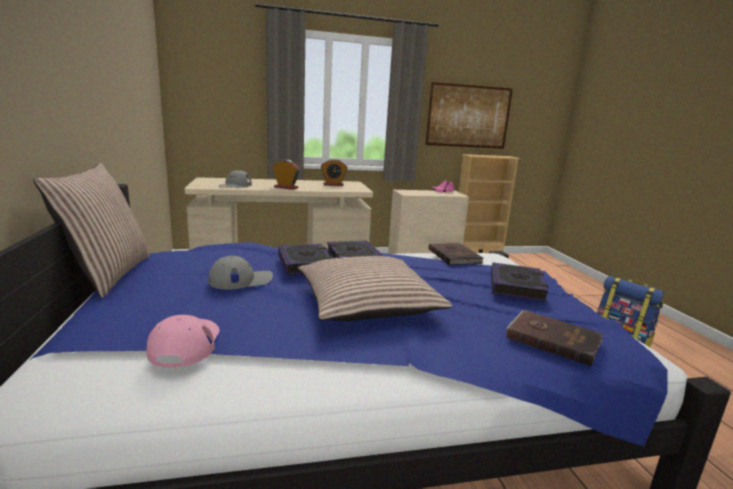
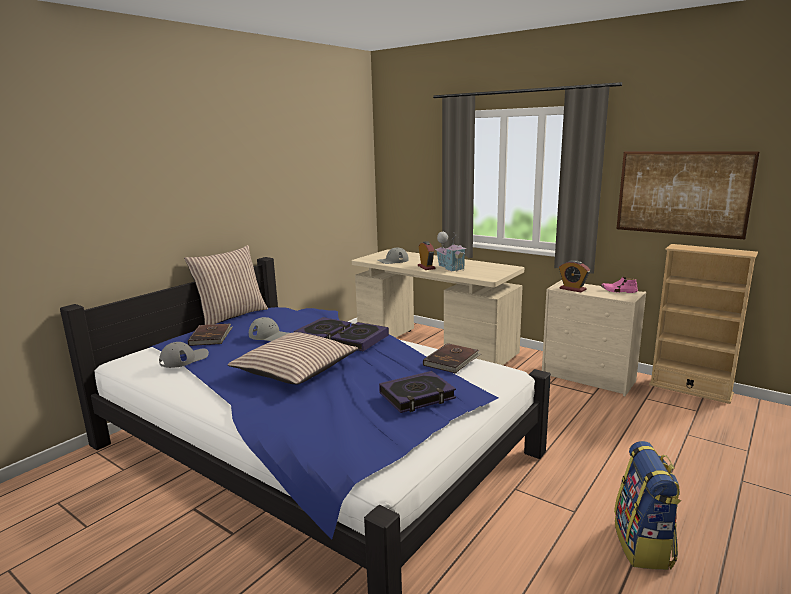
camera: 50 degrees right, 0 degrees up
(186, 344) = (184, 359): pink cap -> grey cap
(307, 186) = (450, 267): none -> toy house
(333, 184) = (480, 268): alarm clock -> alarm clock (572, 289)
(552, 339) = (331, 431): brown book -> brown book (211, 336)

